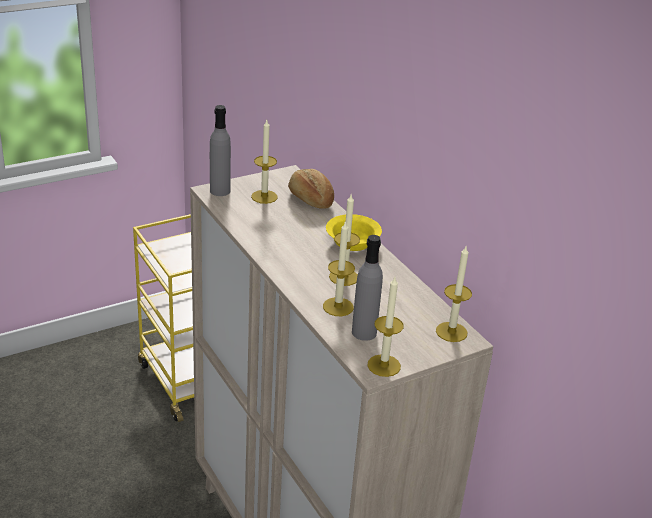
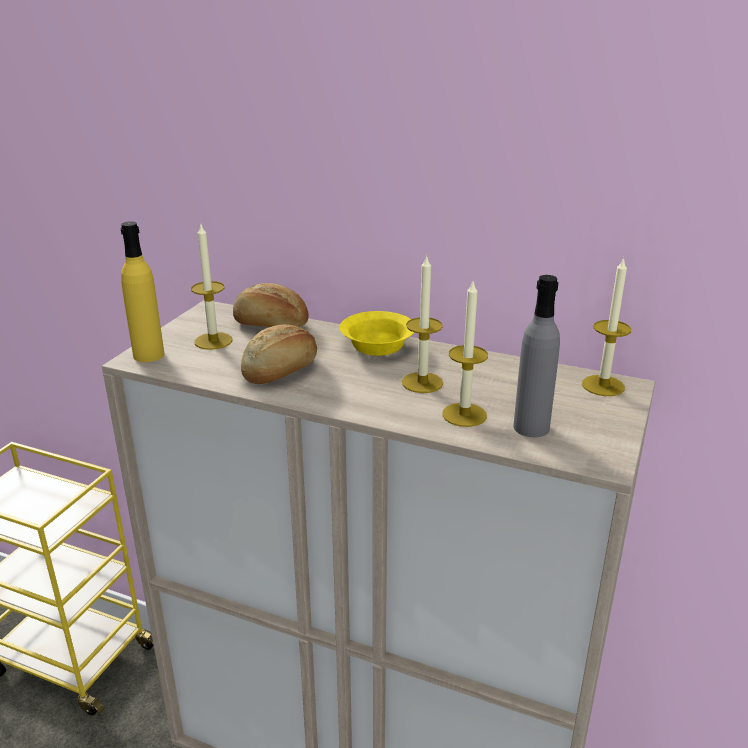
camera: 35 degrees left, 5 degrees down
(220, 191) = (148, 355): grey bottle -> yellow bottle
(276, 233) = (282, 371): none -> bread
(384, 365) = (604, 451): candle -> none

